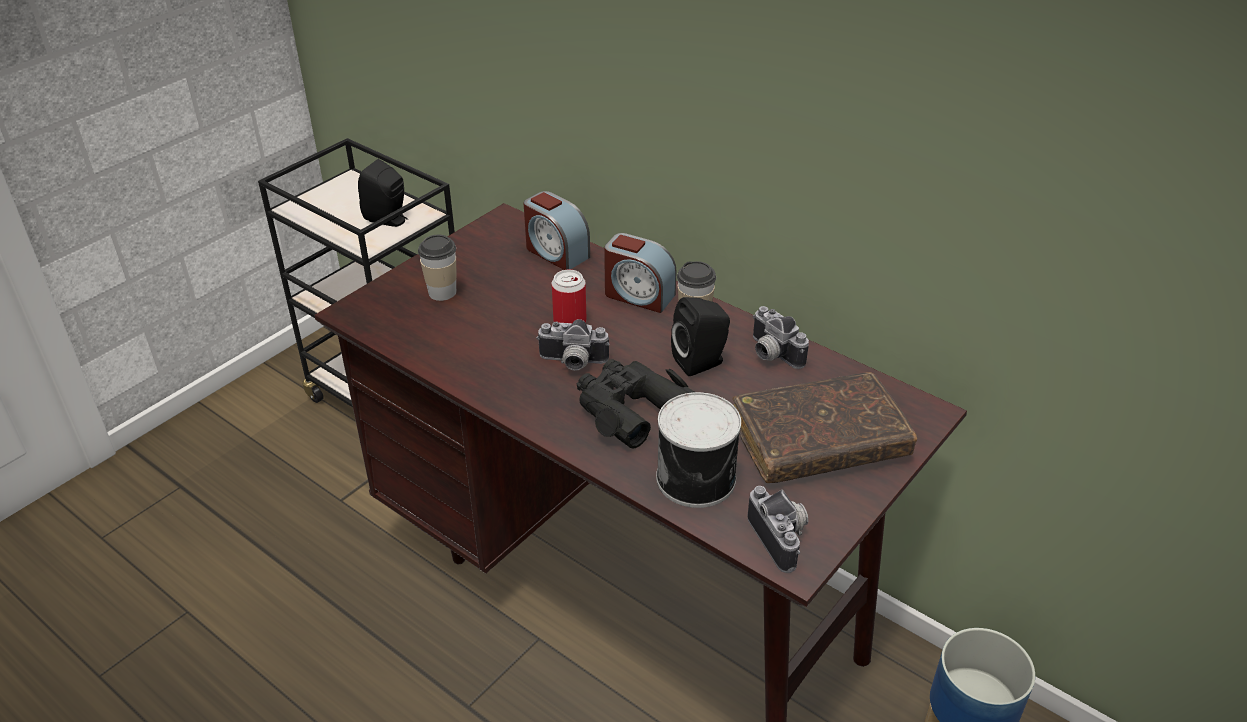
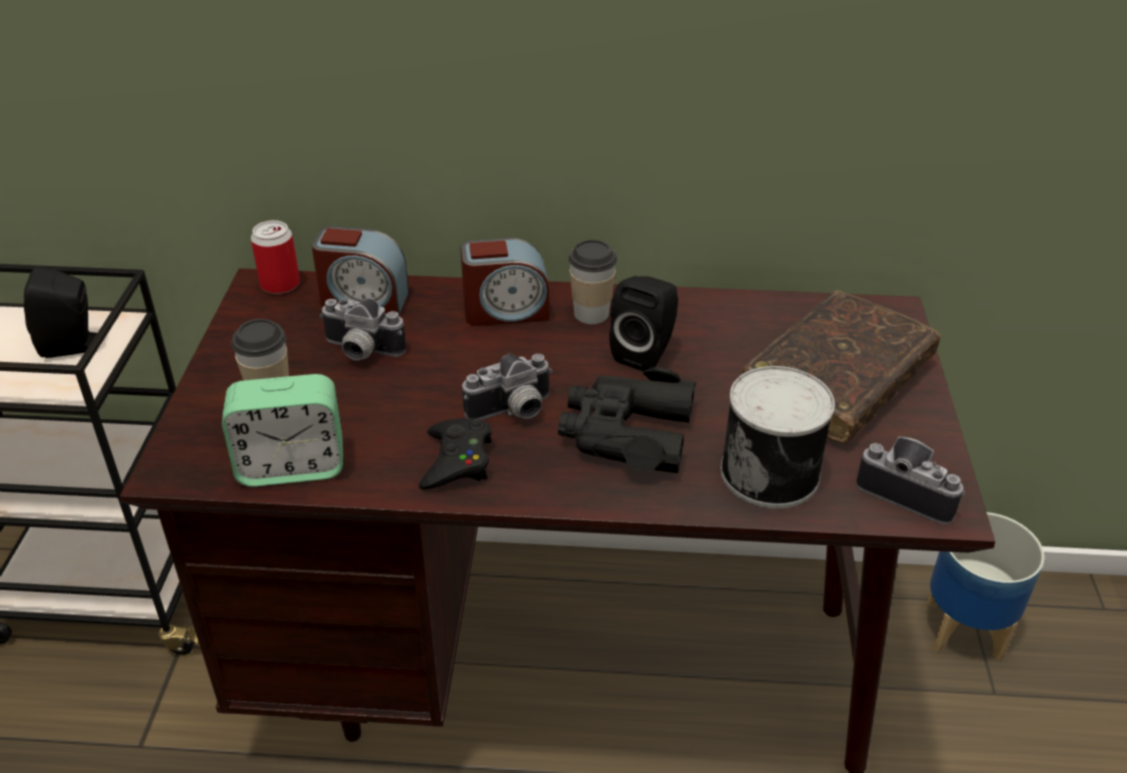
camera: 35 degrees left, 0 degrees up
(413, 338) = (292, 466): none -> alarm clock
(507, 377) = (457, 461): none -> black game controller
(570, 322) = (461, 369): can -> can (280, 284)
(771, 354) = (701, 316): camera -> camera (360, 351)

